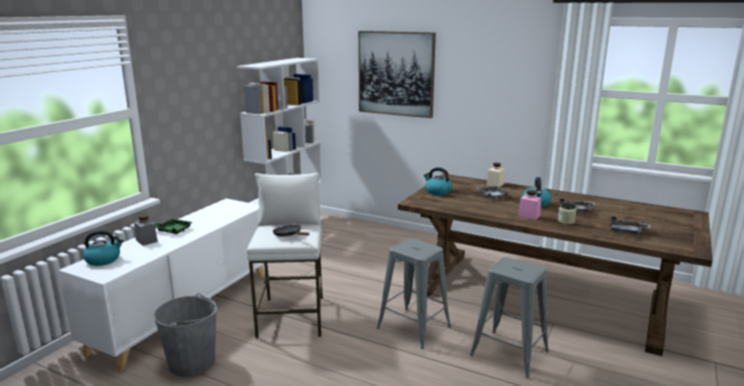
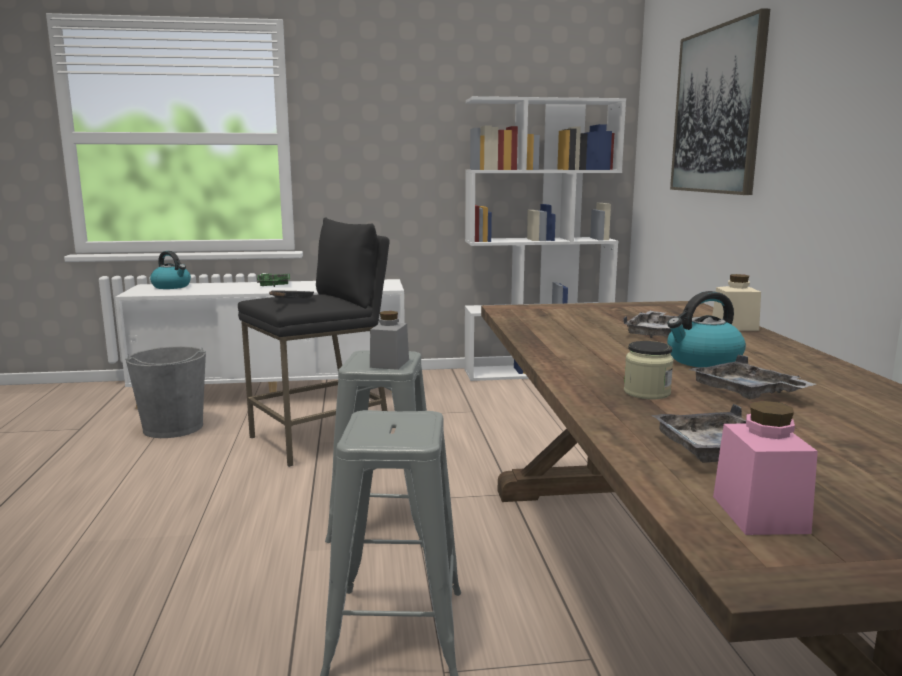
camera: 55 degrees right, 5 degrees down
(146, 241) = (234, 285): grey jar -> grey jar (389, 363)
(292, 316) = (321, 438): white stool -> black stool
(437, 191) = (590, 310): kettle -> none
(529, 215) = (609, 365): pink jar -> pink jar (759, 514)

